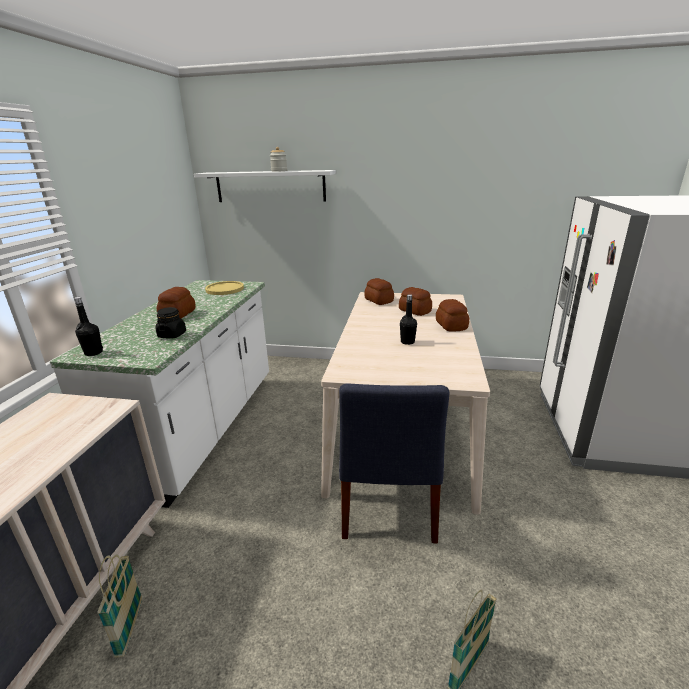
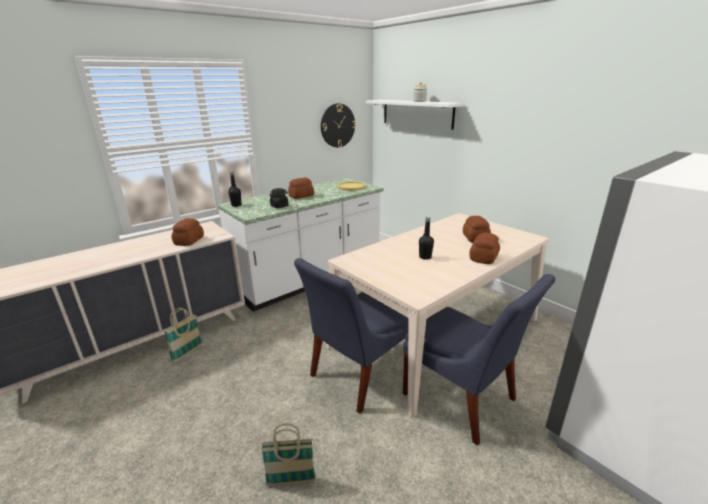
camera: 40 degrees right, 0 degrees up
(165, 210) = (337, 125): none -> wall clock
(378, 301) = (460, 223): bread -> bread (188, 241)
(493, 472) = (462, 400): none -> blue chair

